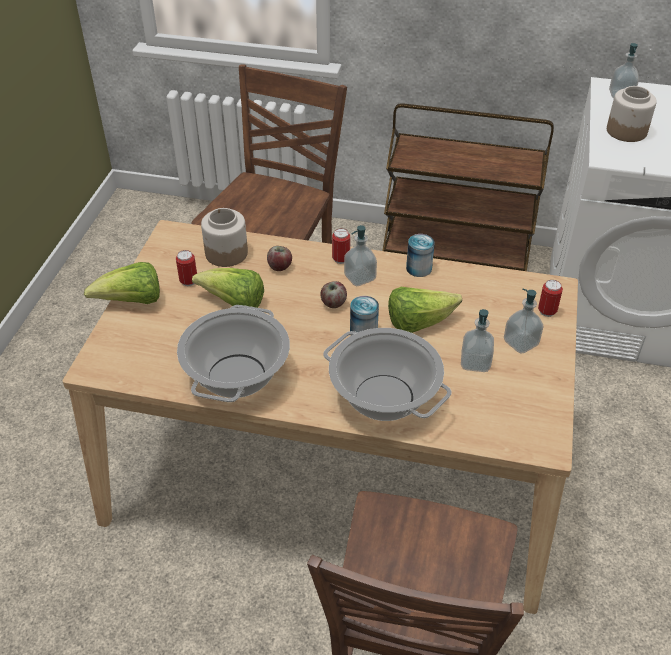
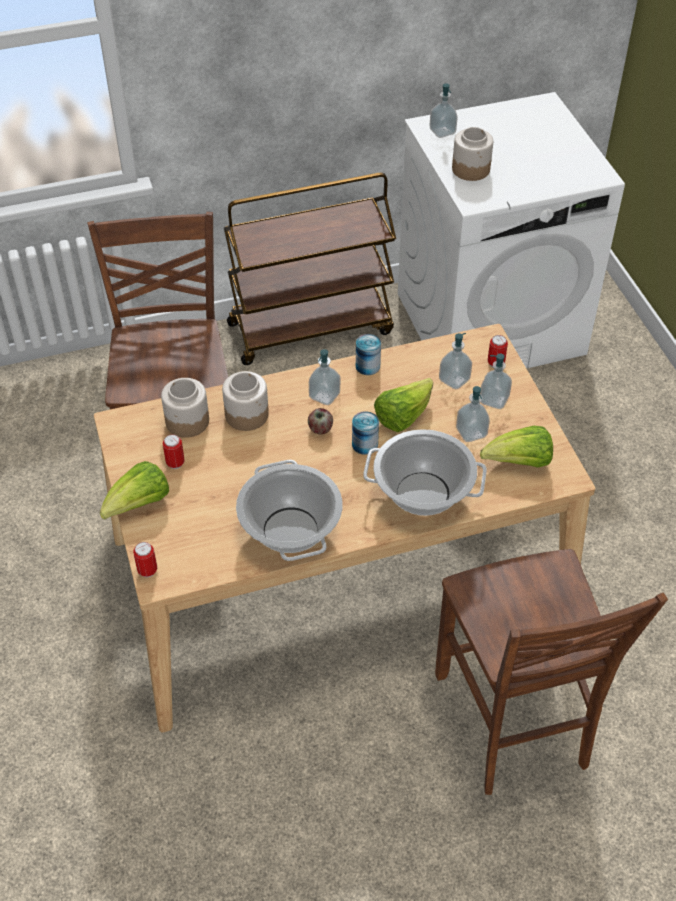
camera: 30 degrees left, 5 degrees up
(234, 304) = (234, 466): lettuce -> lettuce (519, 463)
(280, 267) = (247, 414): apple -> jar
(341, 259) = (295, 384): can -> can (147, 570)
(493, 310) = (454, 380): none -> soap dispenser

